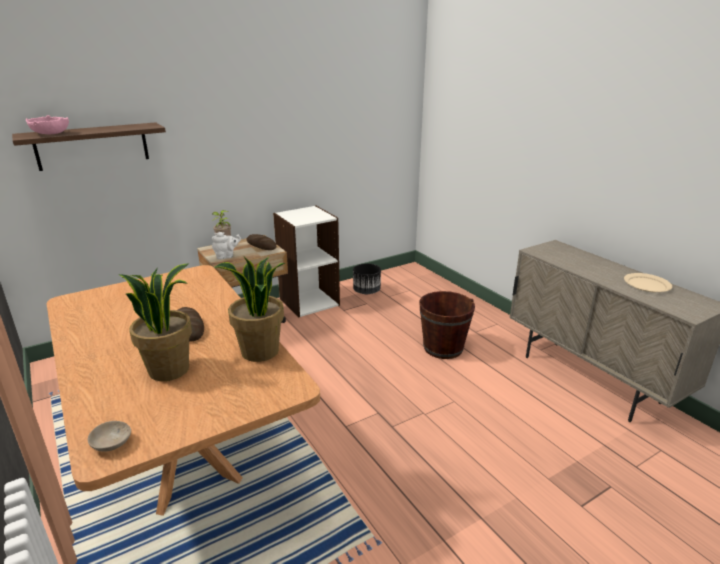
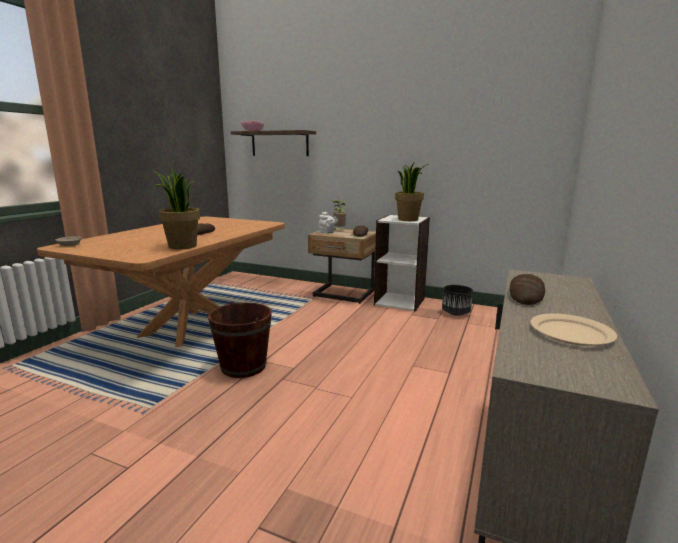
camera: 55 degrees right, 10 degrees down
(169, 369) = (147, 239): potted plant -> potted plant (408, 219)
(443, 348) = (429, 368): brown bucket -> brown bucket (243, 366)
(577, 267) = (526, 294): none -> bread

